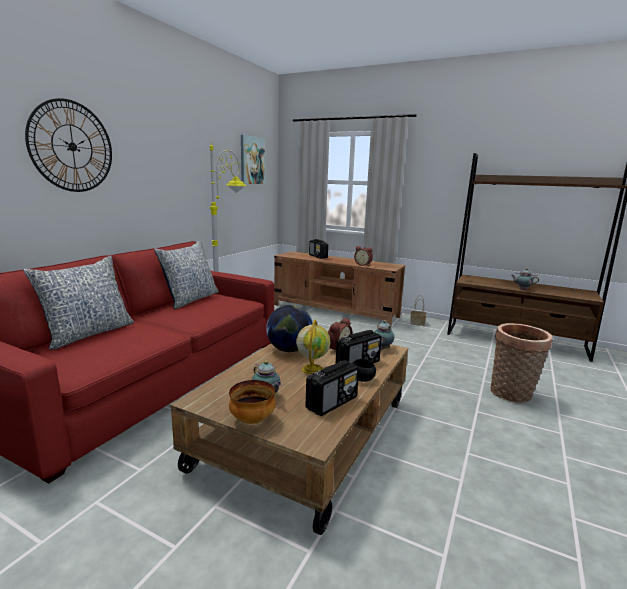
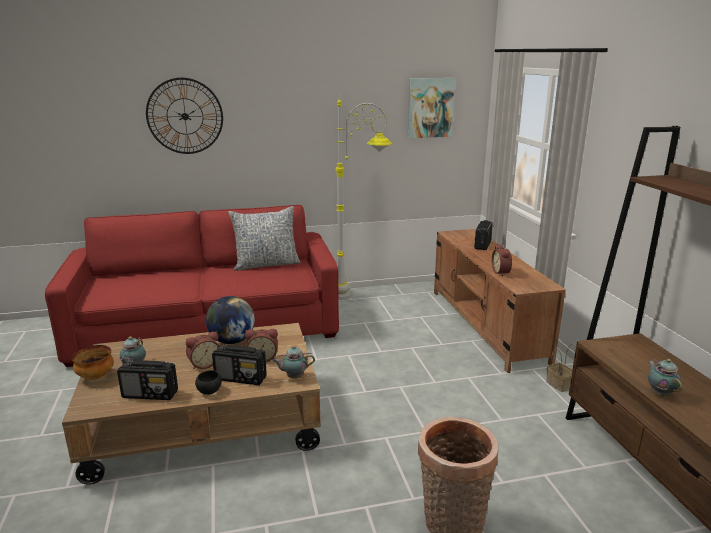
camera: 50 degrees right, 5 degrees up
(88, 333) = (151, 273): pillow -> none
(312, 369) = (204, 364): globe -> alarm clock

